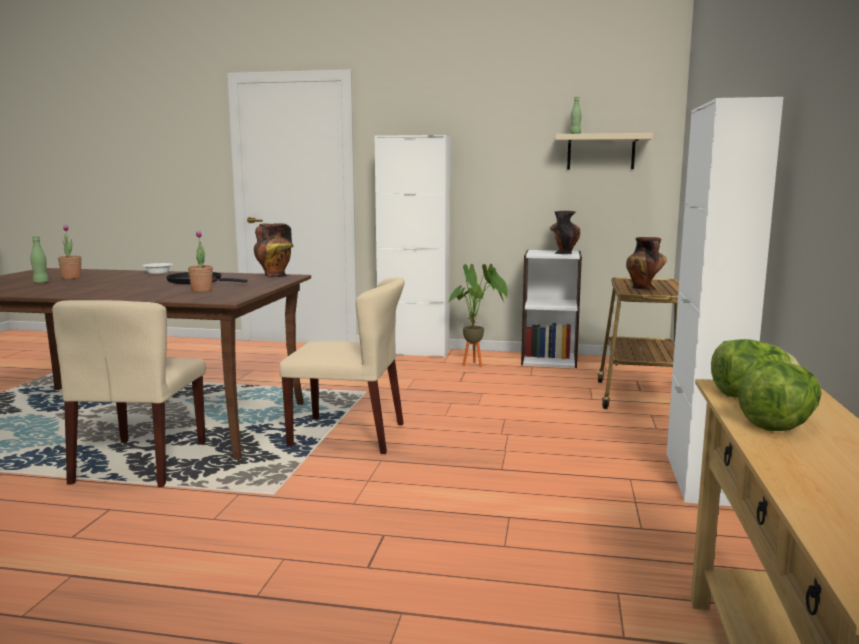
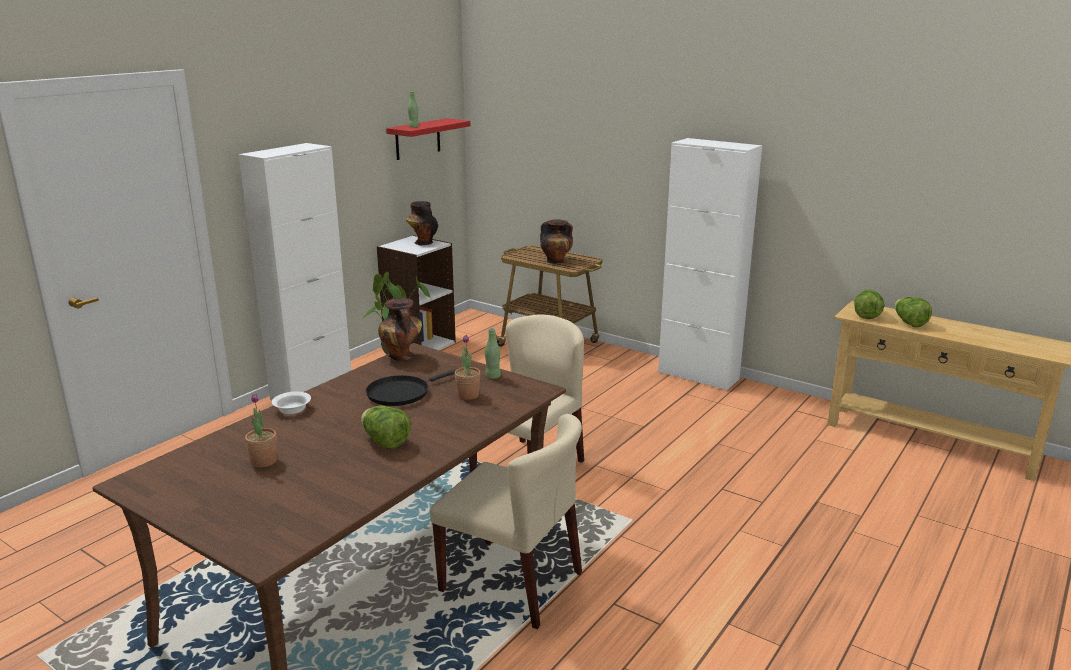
camera: 65 degrees left, 10 degrees up
(41, 282) = (289, 480): green bottle -> green bottle (493, 376)
(103, 287) = (385, 442): none -> lettuce
(601, 152) = (417, 139): beige shelf -> red shelf

